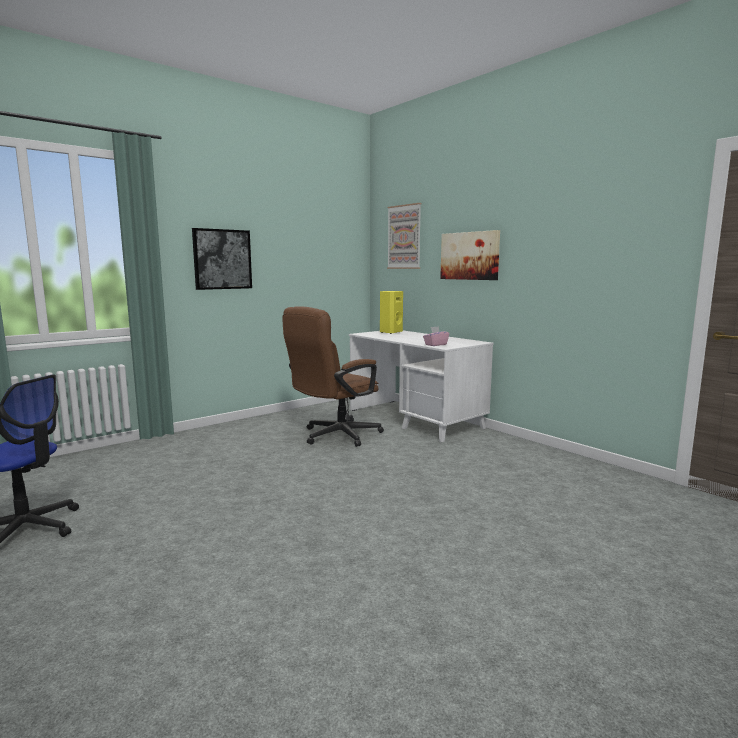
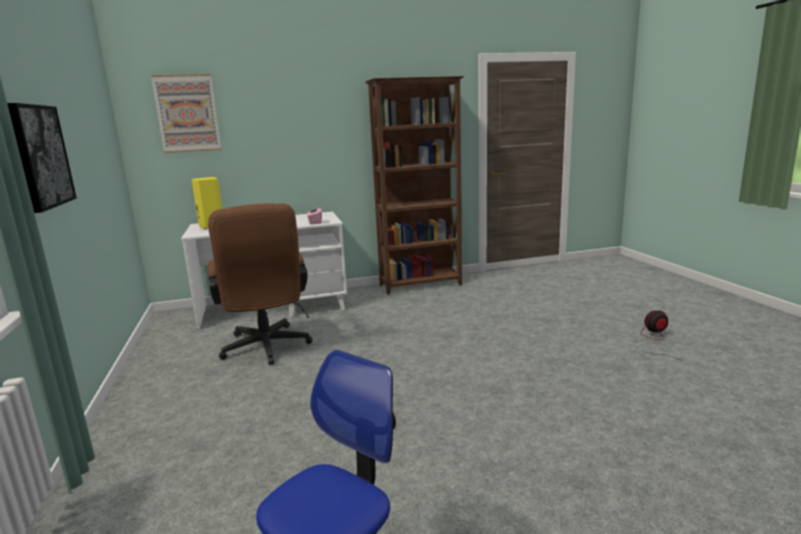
camera: 65 degrees left, 5 degrees up
(470, 256) = (291, 133): picture -> none
(560, 459) = (421, 285): none -> brown bookcase
(578, 673) = (653, 341): none -> fan

